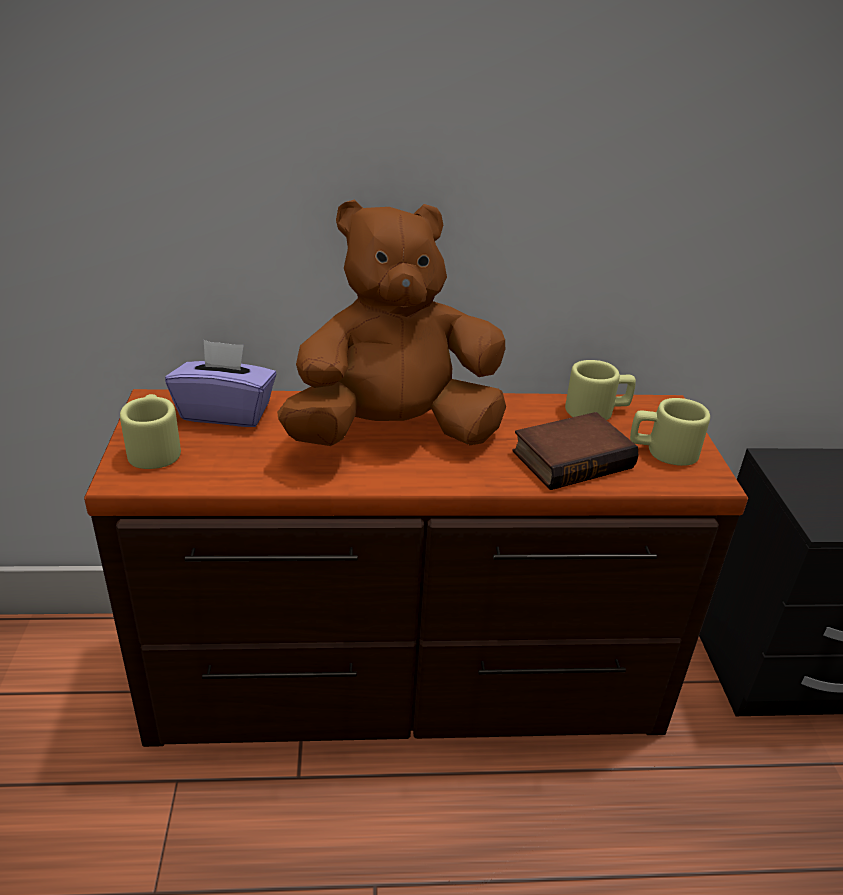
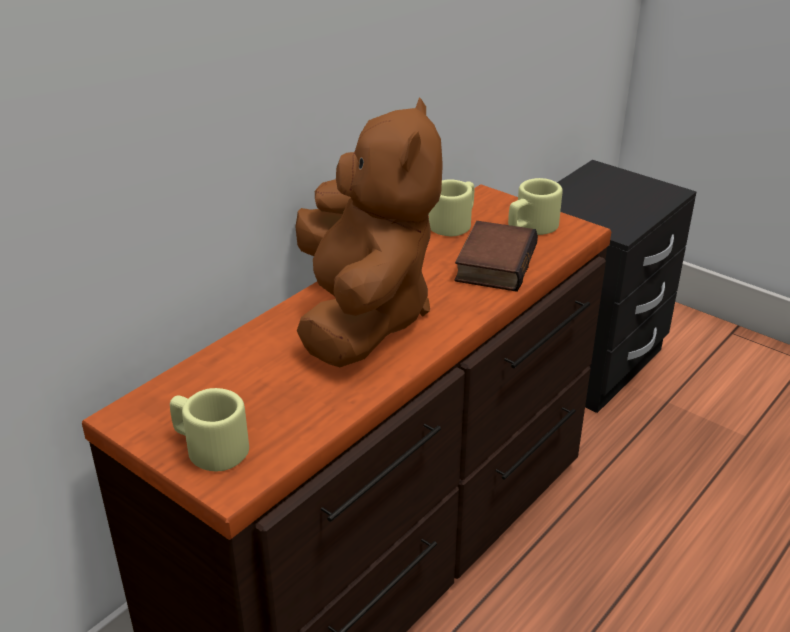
camera: 45 degrees left, 0 degrees up
(226, 412) = (209, 383): purple tissue box -> none
(394, 433) = (362, 317): brown plush toy -> brown plush toy turned 150 degrees clockwise

